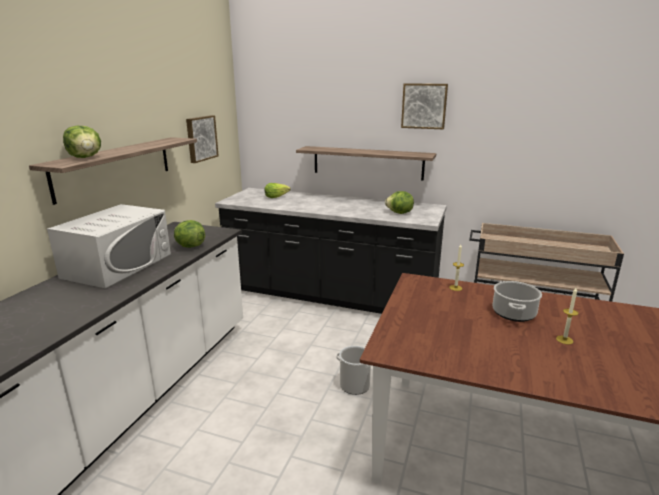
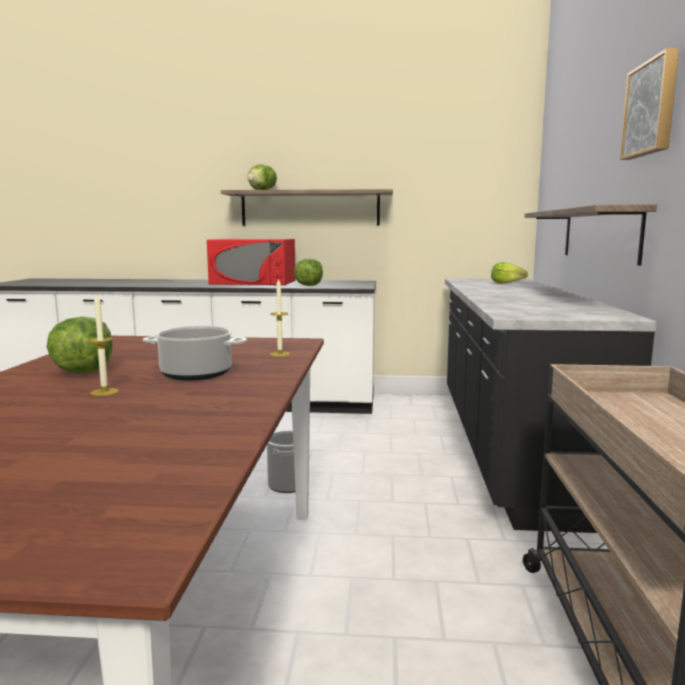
camera: 75 degrees right, 10 degrees down
(118, 265) = (253, 282): white microwave -> red microwave
(201, 138) = (447, 199): picture -> none
(399, 213) = (530, 307): lettuce -> lettuce (83, 372)

